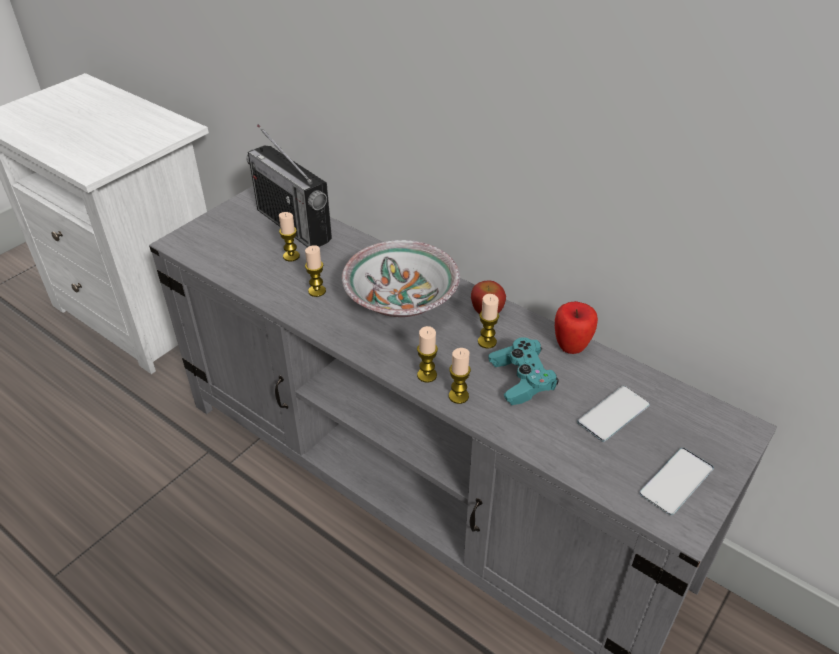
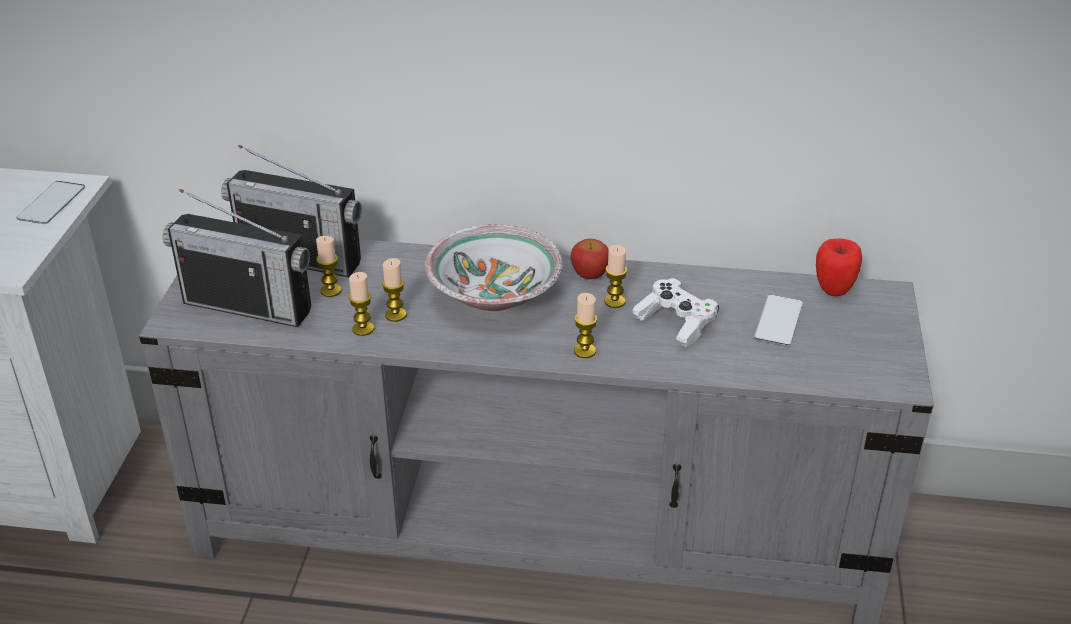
camera: 30 degrees left, 5 degrees down
(229, 248) = (248, 306): none -> radio
(458, 396) = (631, 358): candle -> candle (363, 329)
(521, 380) = (676, 323): turquoise game controller -> white game controller
(571, 347) = (695, 278): apple -> apple (833, 290)
(676, 481) = (870, 353): phone -> phone (51, 203)

